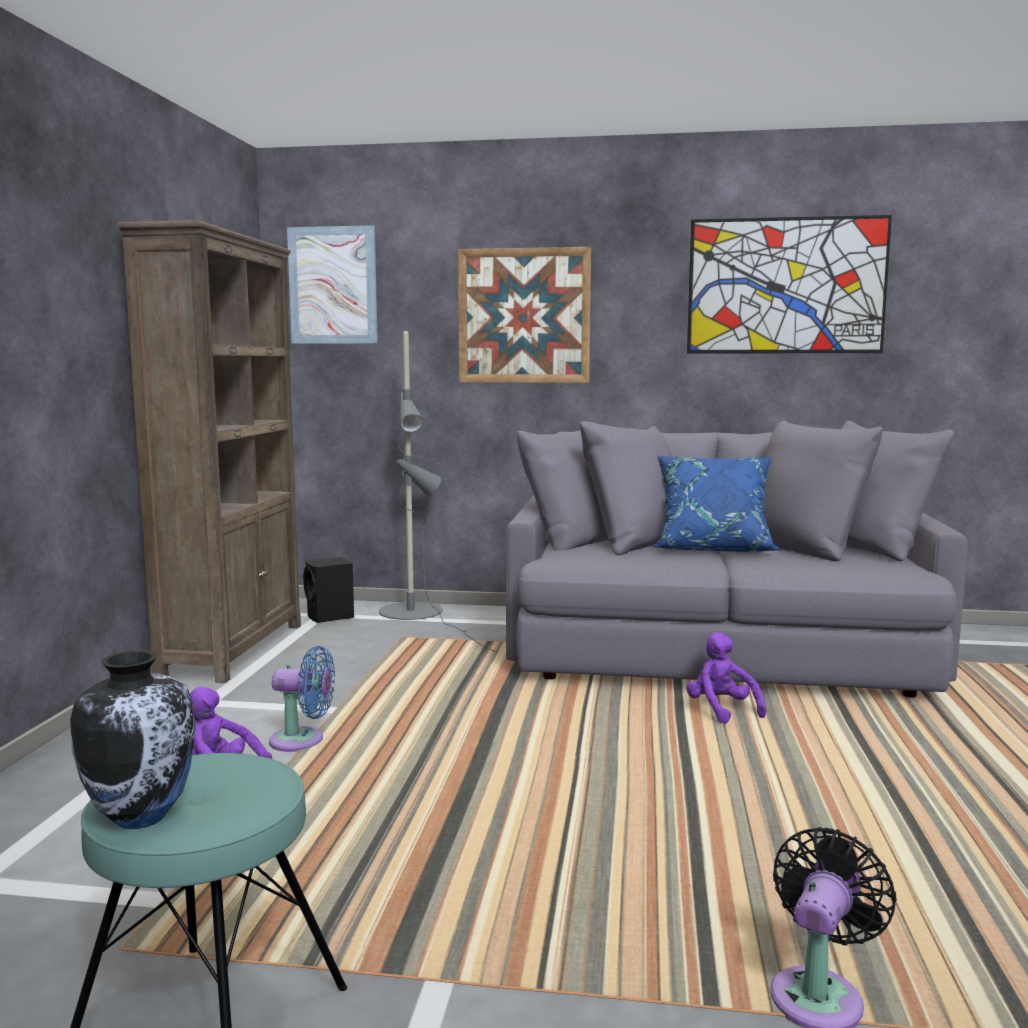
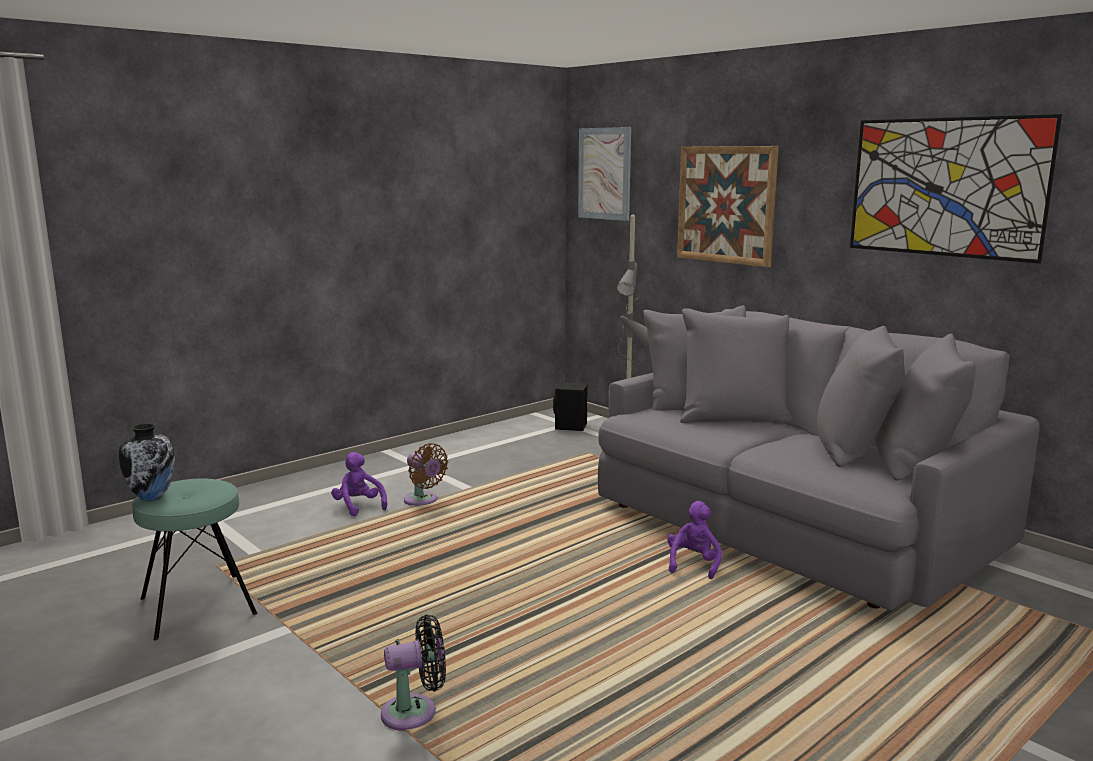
camera: 40 degrees right, 5 degrees up
(234, 649) = (481, 436): brown bookcase -> none
(302, 741) = (423, 501): blue fan -> brown fan
(713, 549) = (769, 433): blue pillow -> none

